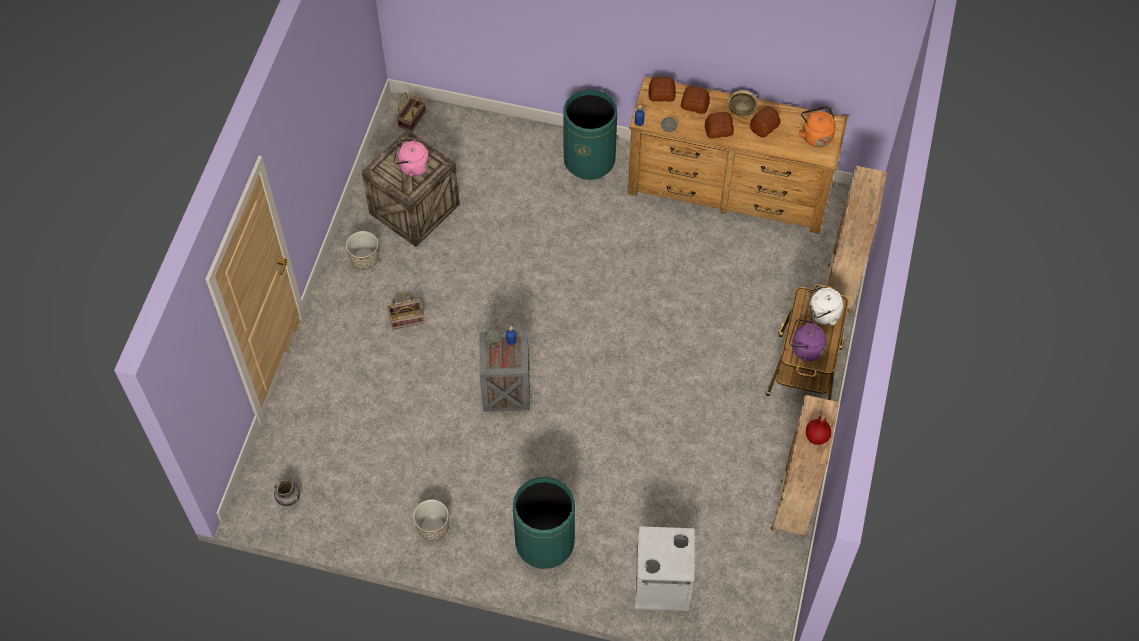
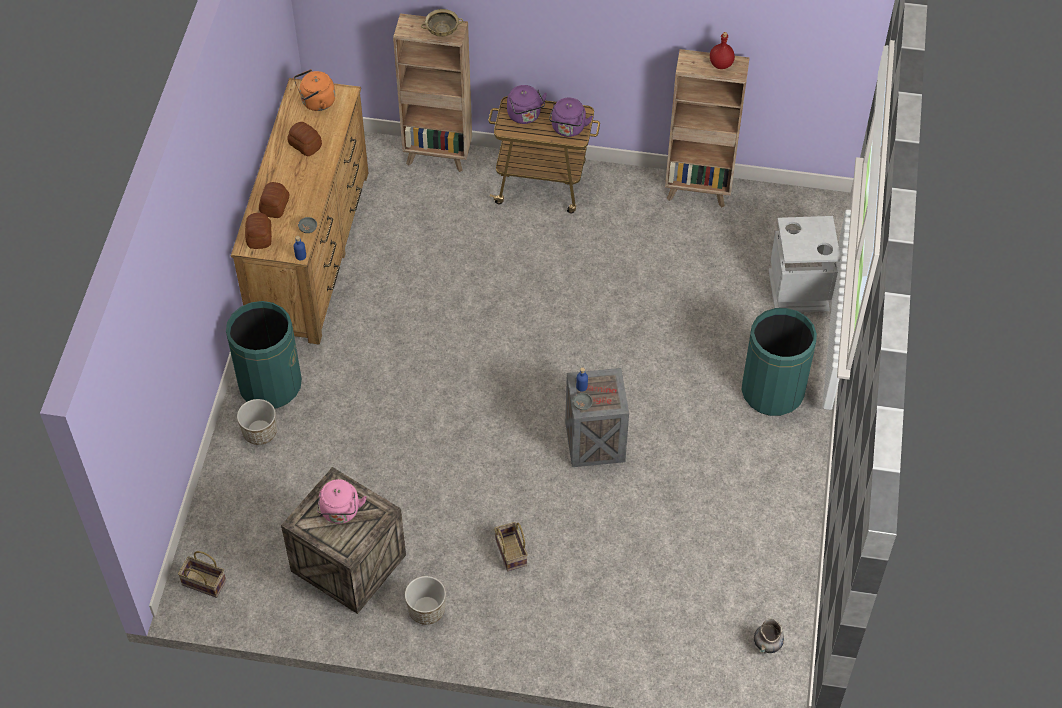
camera: 95 degrees left, 5 degrees down
(432, 527) = (774, 495): planter -> planter (260, 432)
(718, 130) = (311, 184): bread -> none
(741, 109) = (280, 165): beige bowl -> beige bowl (442, 31)
(822, 314) = (525, 116): white kettle -> purple kettle

